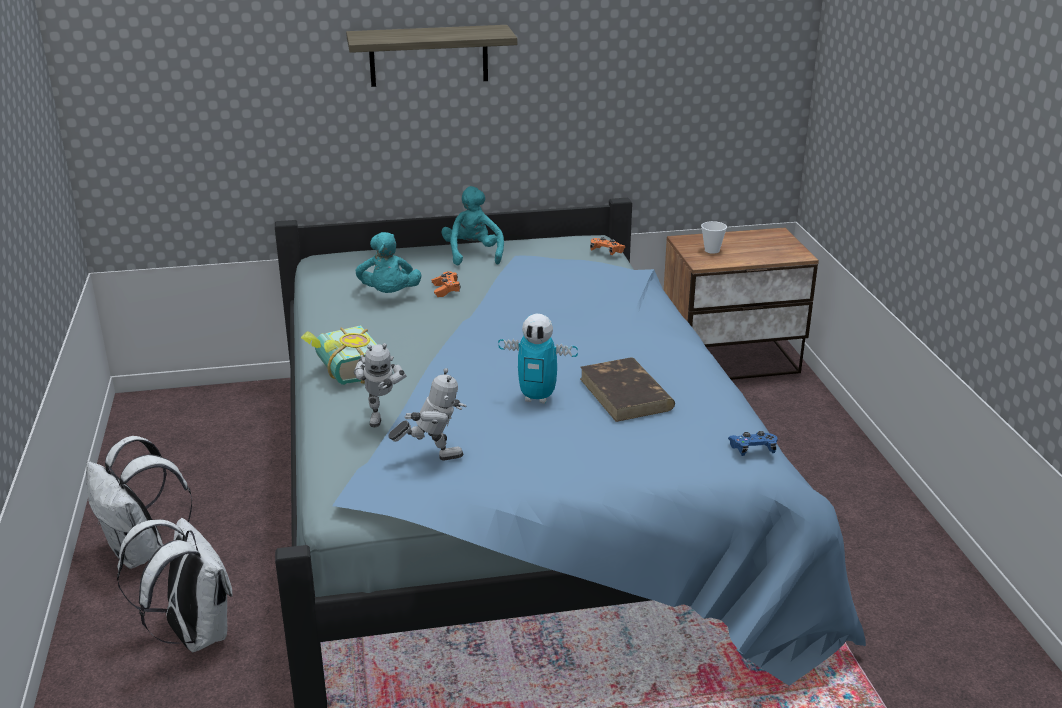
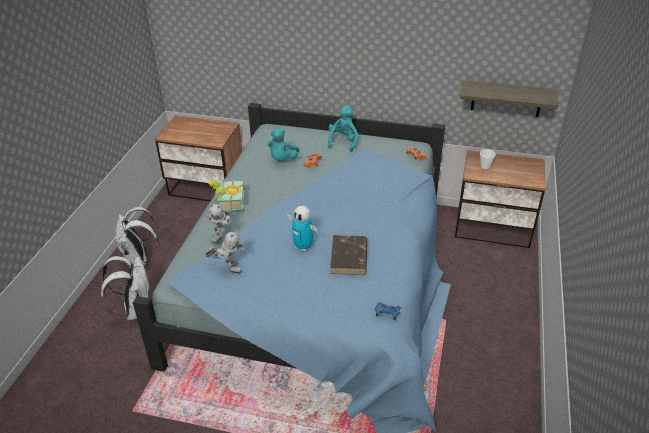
camera: 25 degrees right, 10 degrees up
(201, 410) = (207, 189): none -> nightstand
(428, 55) = (334, 28): shelf -> shelf (506, 99)

